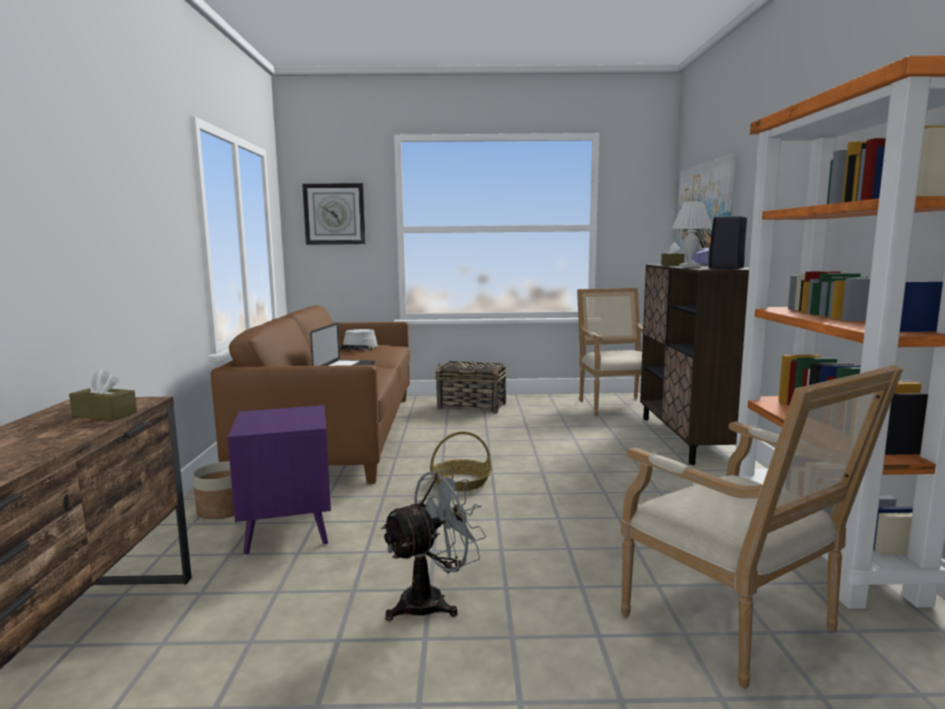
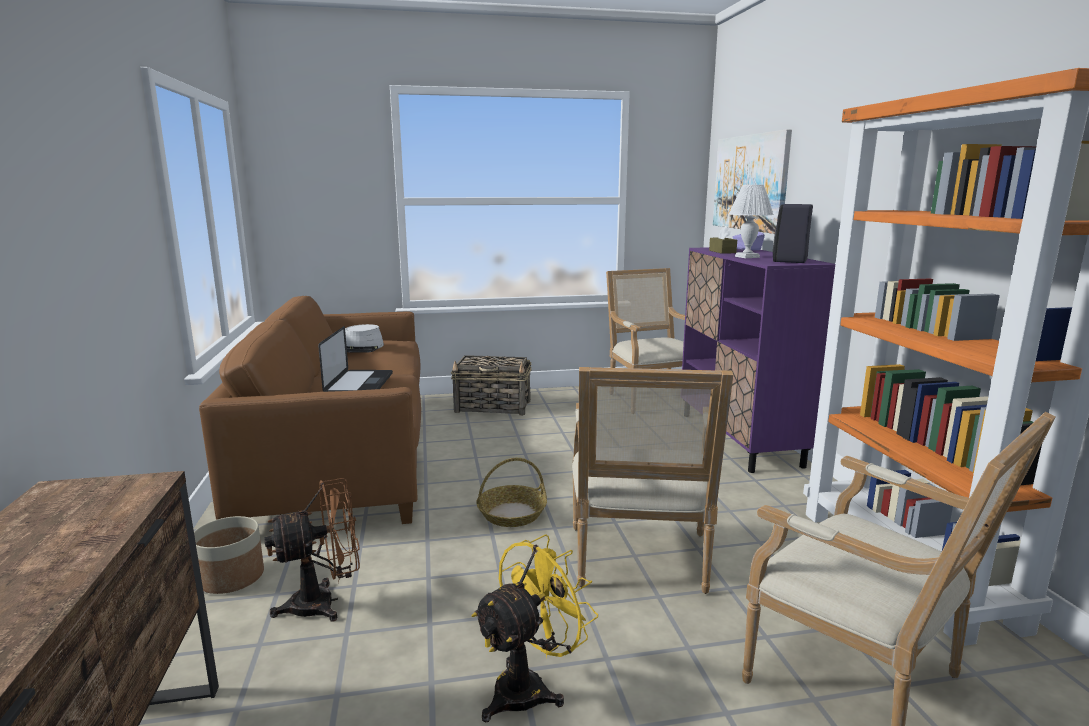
camera: 10 degrees left, 5 degrees up
(104, 414) = (102, 515): brown tissue box -> none
(288, 531) = (324, 603): purple side table -> brown fan
(334, 214) = (318, 182): wall clock -> none
(432, 601) = (529, 687): grey fan -> yellow fan
(561, 524) = (640, 563): none -> armchair
(689, 439) = (739, 439): brown cabinet -> purple cabinet

